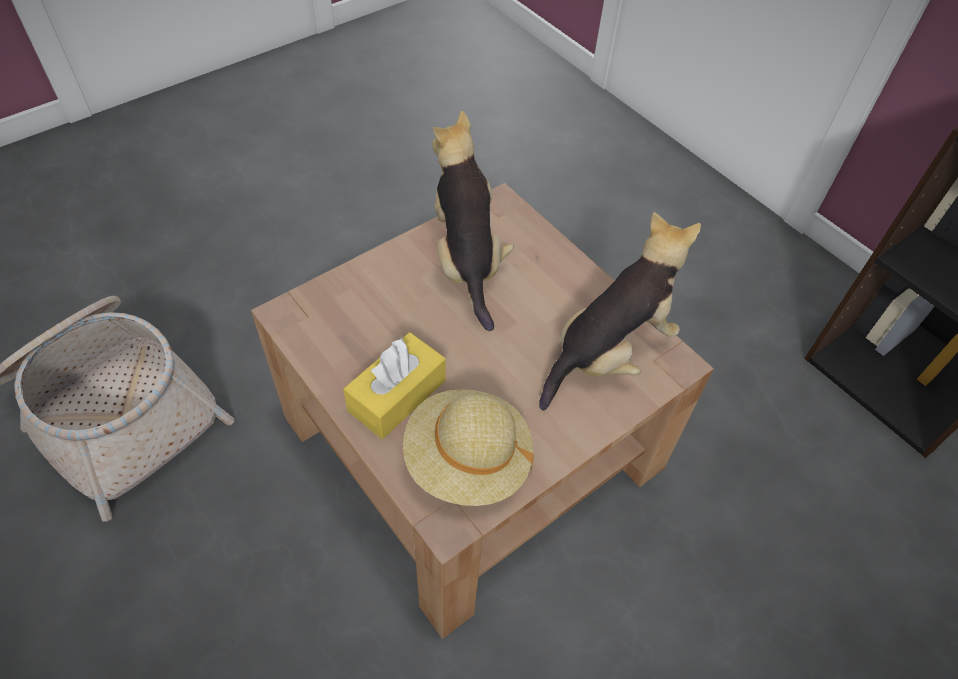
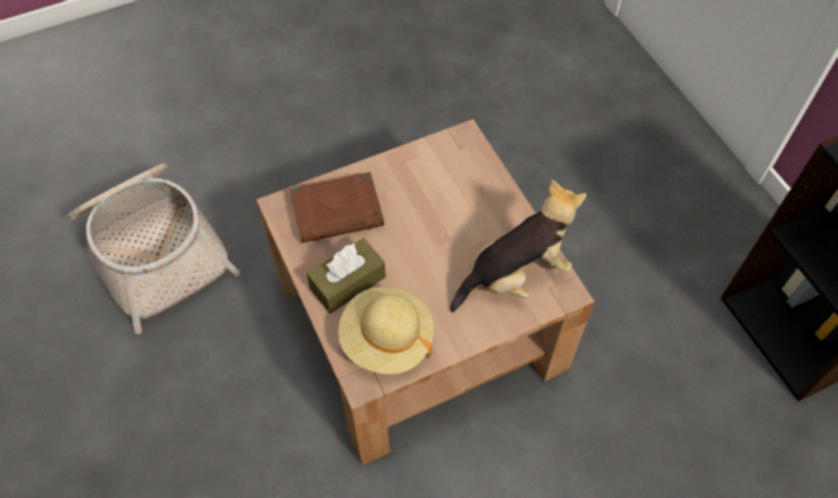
camera: 15 degrees right, 5 degrees up
(364, 309) = (338, 211): none -> brown book
(397, 395) = (348, 283): yellow tissue box -> brown tissue box
(467, 260) = (425, 183): plush toy -> none

